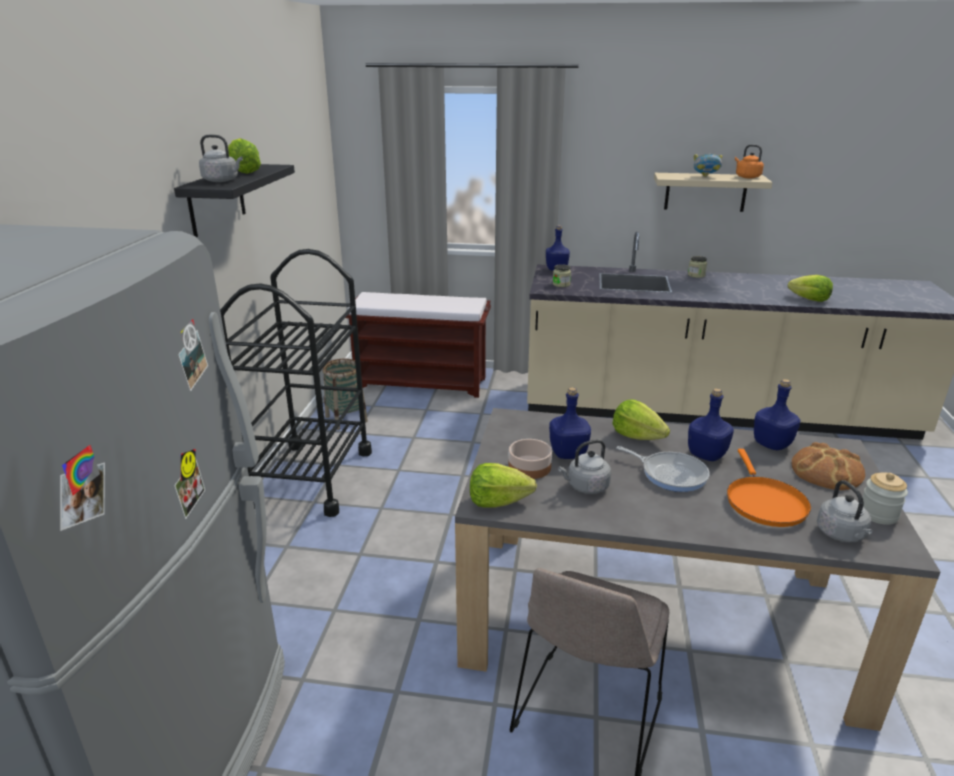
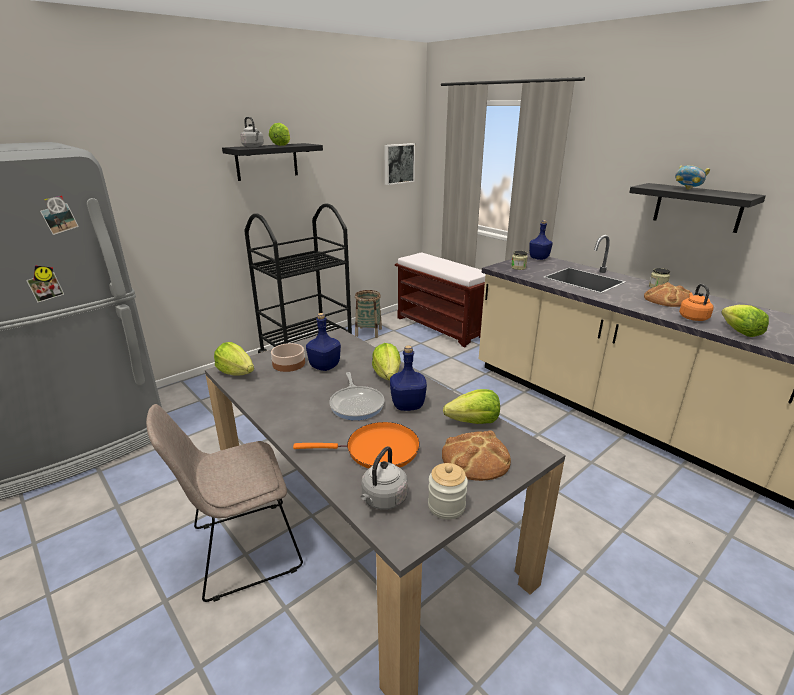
camera: 40 degrees right, 0 degrees up
(318, 175) = (398, 163): none -> picture
(586, 487) = (293, 387): grey kettle -> none
(705, 192) = (697, 207): beige shelf -> black shelf
(722, 285) = (666, 299): none -> bread
(746, 177) = (735, 194): orange kettle -> orange kettle (692, 317)
(763, 502) = (377, 450): orange frying pan -> orange frying pan turned 135 degrees counterclockwise
(772, 444) = (474, 422): blue bottle -> lettuce

